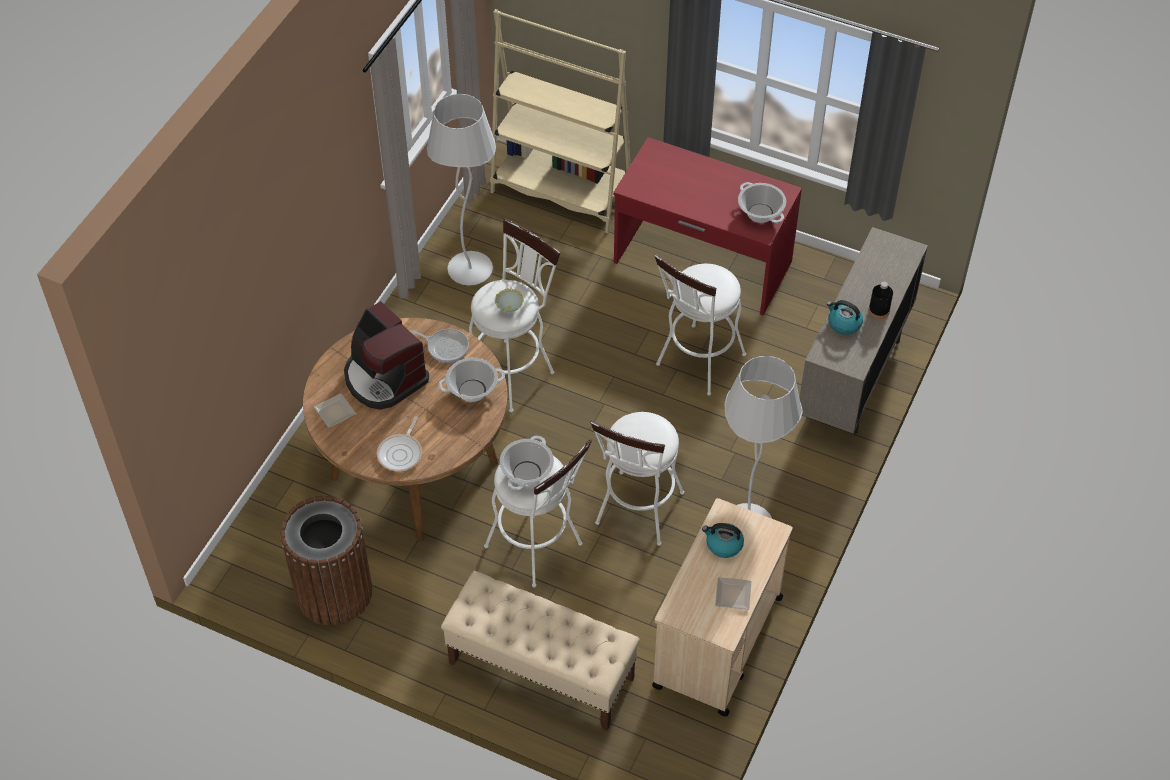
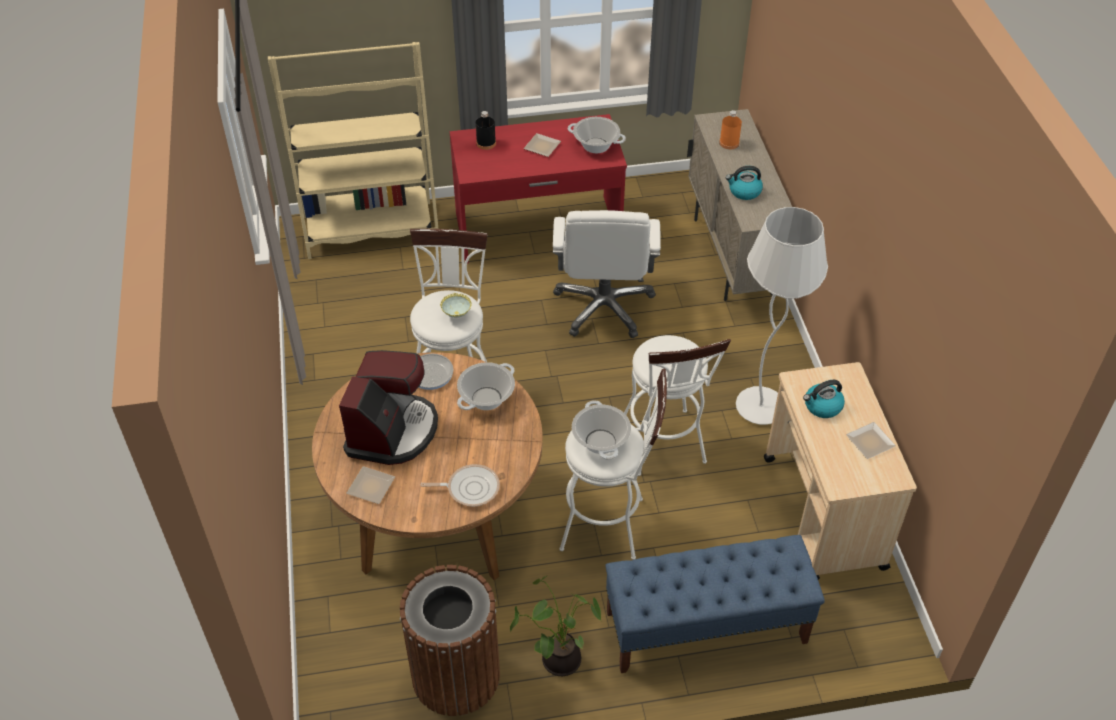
camera: 35 degrees left, 5 degrees down
(384, 378) = (392, 431): coffee machine -> coffee machine turned 90 degrees counterclockwise
(401, 453) = (470, 488): frying pan -> frying pan turned 75 degrees counterclockwise
(415, 625) = (559, 658): none -> potted plant
(470, 270) = (344, 328): white floor lamp -> none
(540, 670) = (705, 627): beige bench -> blue bench
(696, 364) = (604, 306): white stool -> white office chair
(711, 191) = (541, 147): none -> plate
(876, 270) = (729, 143): none -> orange bottle
(879, 310) = (760, 169): black bottle -> black bottle (486, 143)

